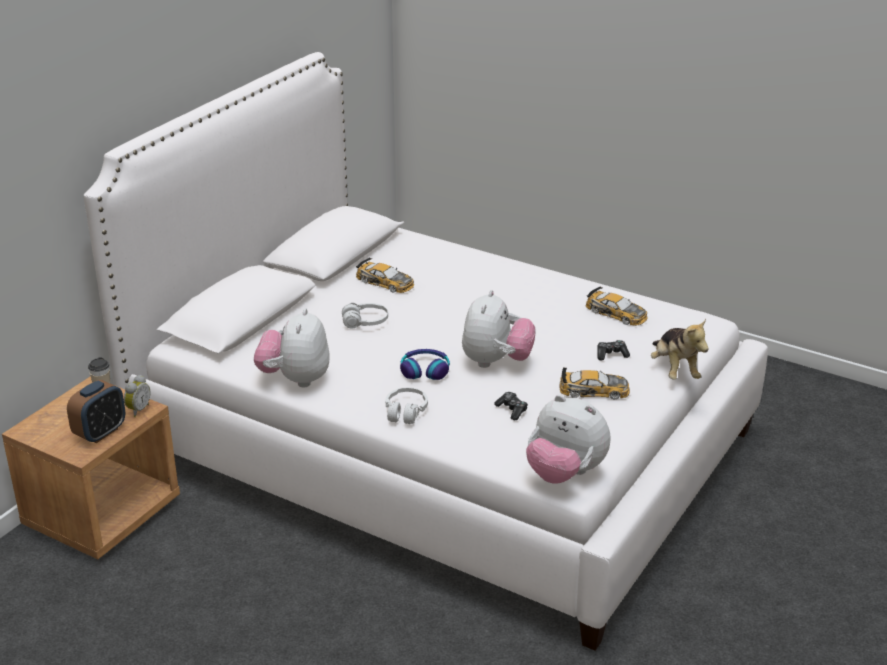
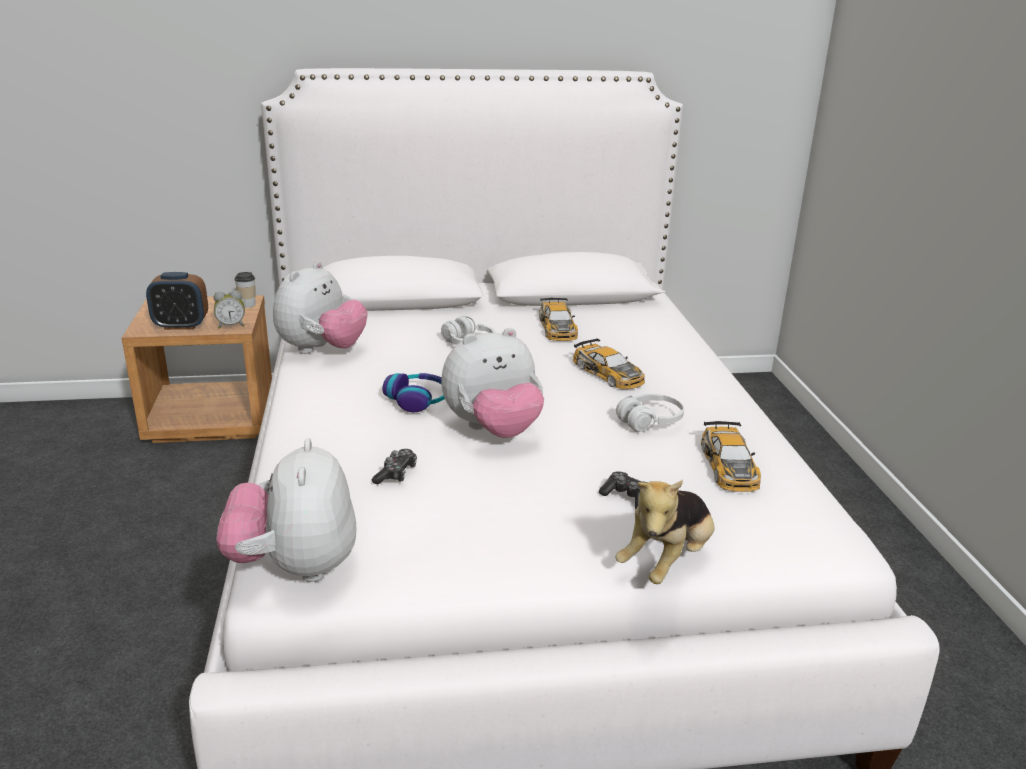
camera: 50 degrees right, 5 degrees down
(295, 379) = (322, 350): plush toy -> plush toy turned 150 degrees clockwise
(405, 412) = (323, 419): white headphones -> white headphones (650, 421)
(594, 390) = (523, 516): toy car -> toy car (608, 373)

